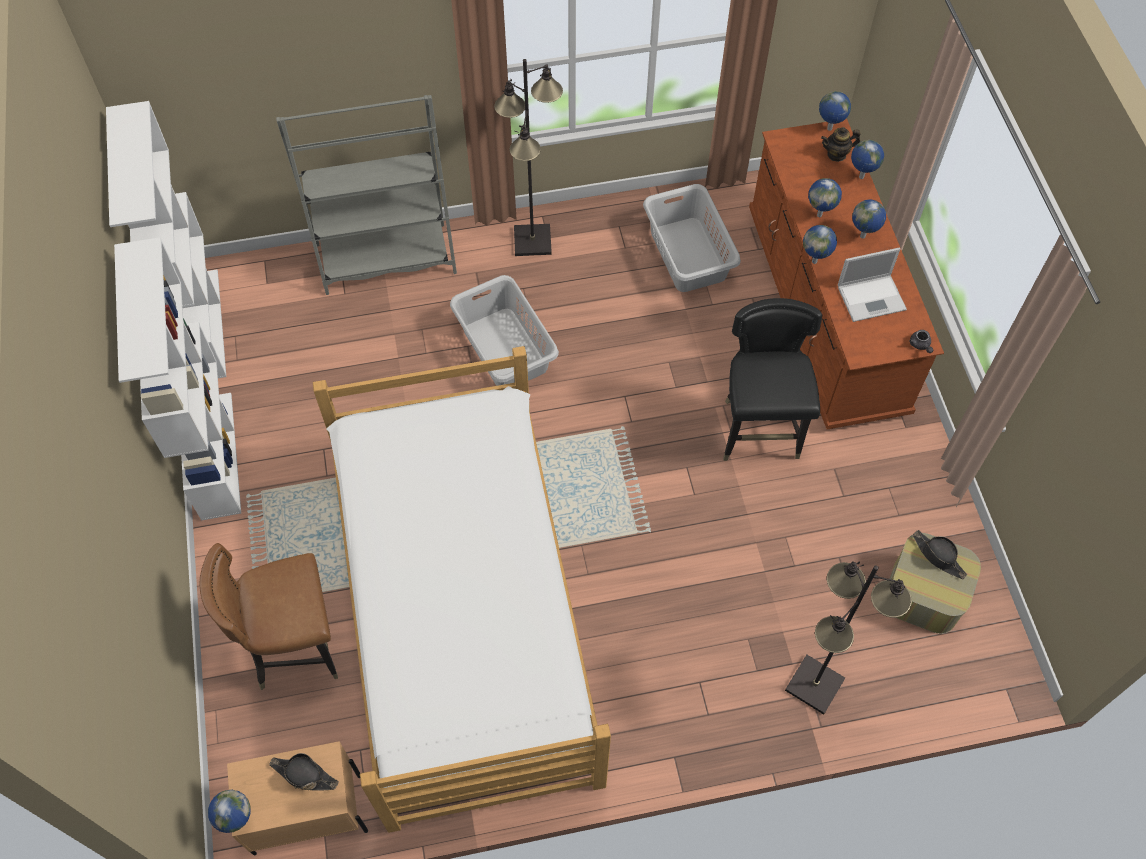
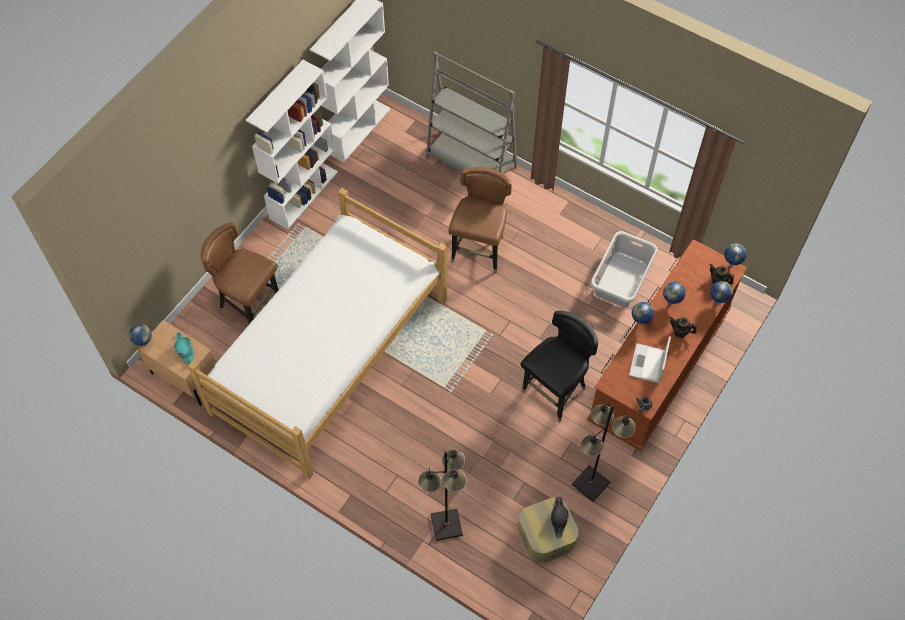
camera: 45 degrees right, 0 degrees up
(304, 775) = (184, 350): black hat -> turquoise hat
(505, 348) = (479, 251): grey laundry basket -> brown chair
(533, 241) = (550, 210): black floor lamp -> black floor lamp (591, 484)
(863, 236) = (680, 332): globe -> teapot
(872, 297) = (647, 364): laptop -> laptop turned 75 degrees clockwise

